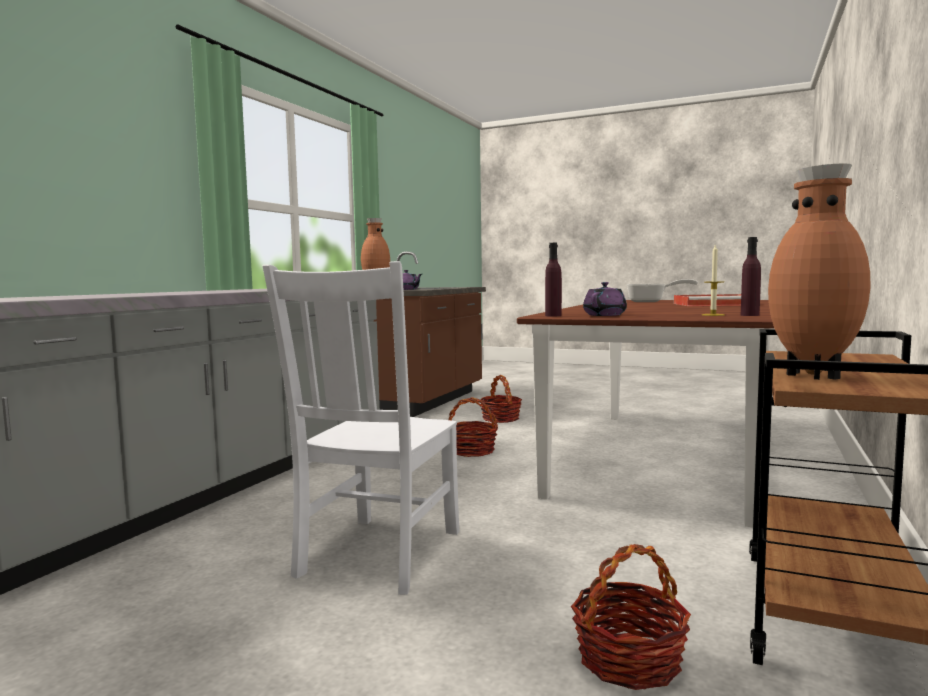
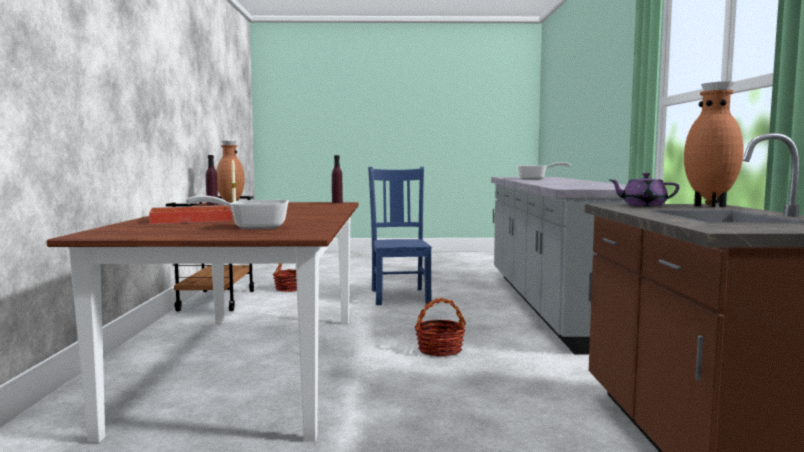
camera: 155 degrees right, 0 degrees up
(143, 294) = (535, 179): none -> frying pan
(377, 555) = (400, 296): white chair -> blue chair
(500, 419) = (483, 408): basket -> none
(605, 315) = (303, 203): purple teapot -> none

